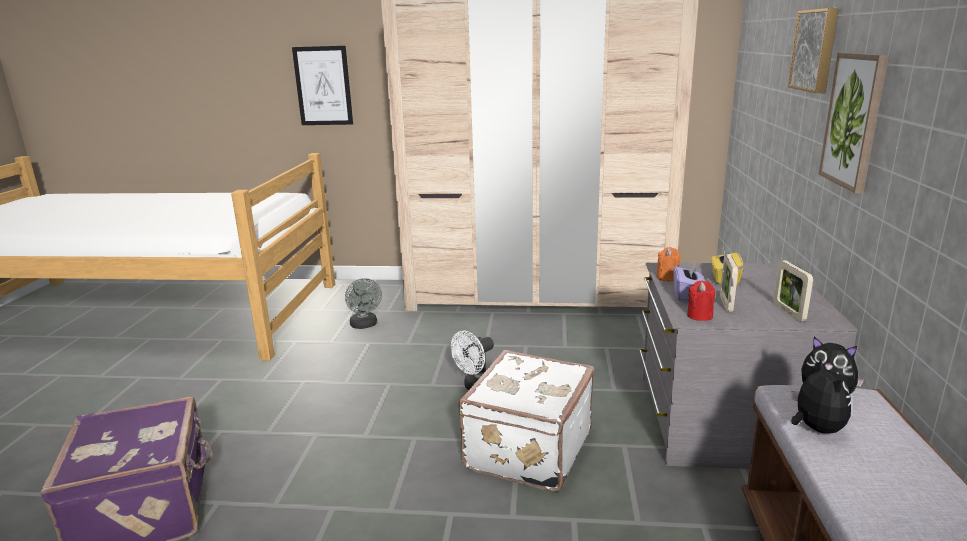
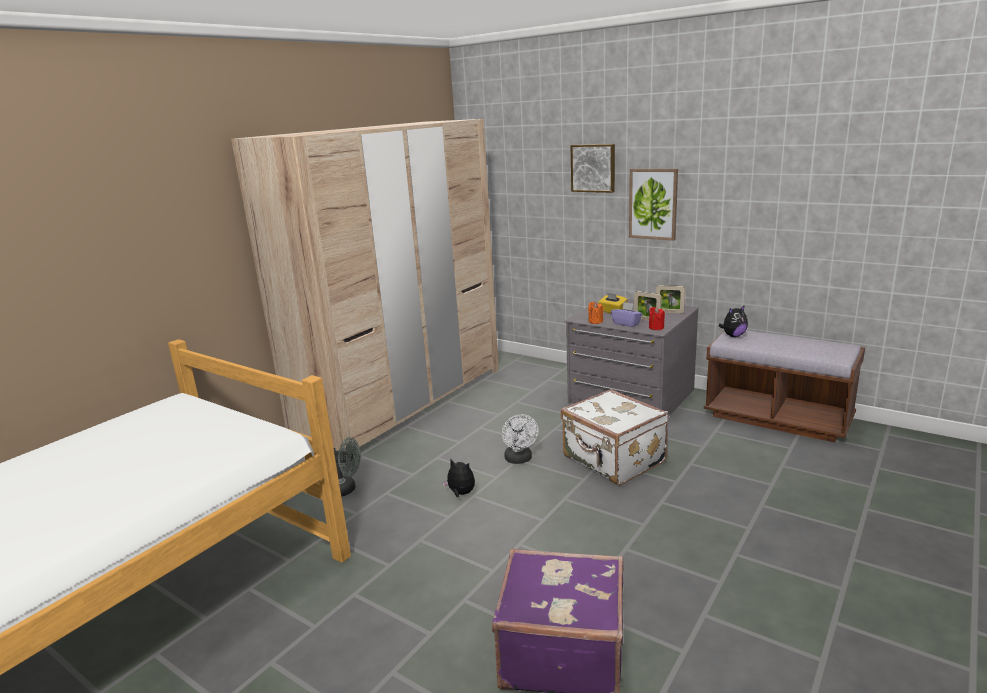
camera: 60 degrees left, 0 degrees up
(323, 86) = (155, 258): picture -> none
(815, 428) = (759, 345): plush toy -> plush toy (461, 494)

